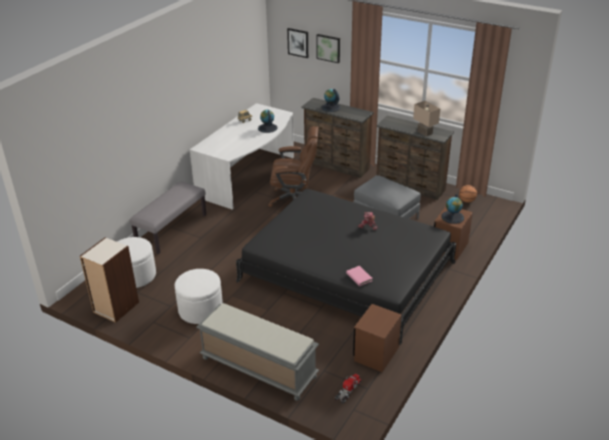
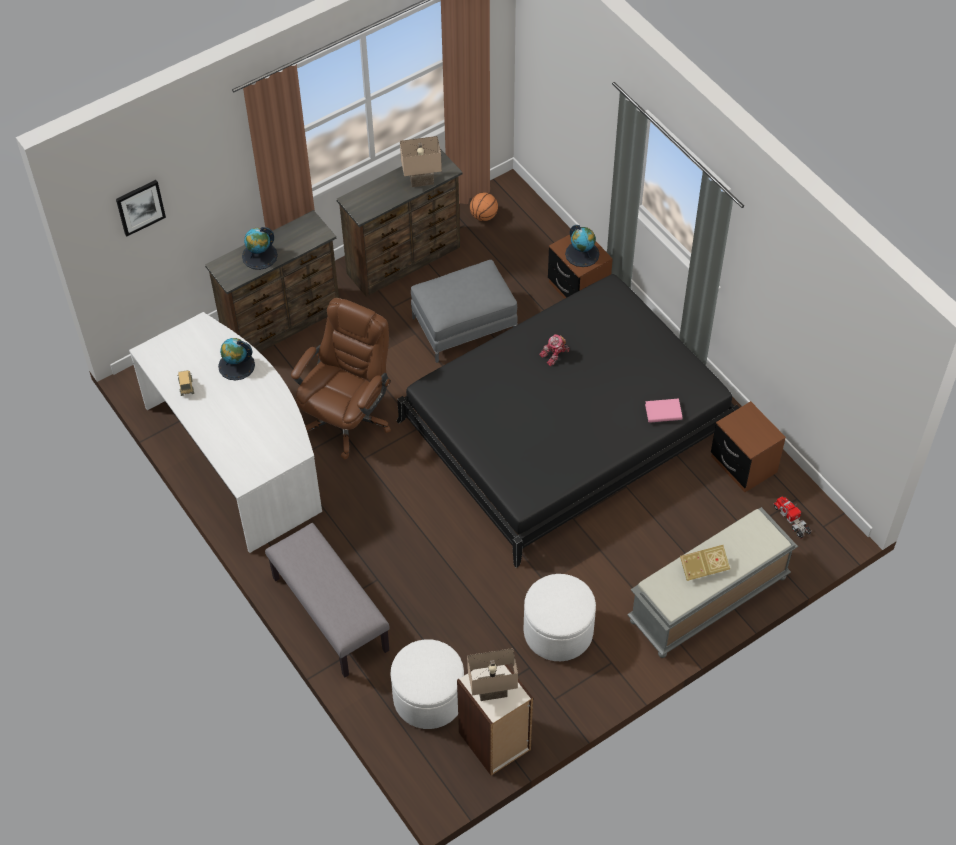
camera: 65 degrees left, 20 degrees up
(100, 250) = (492, 693): none -> beige table lamp
(249, 326) = (703, 568): none -> book
(328, 48) = (199, 177): picture -> none

